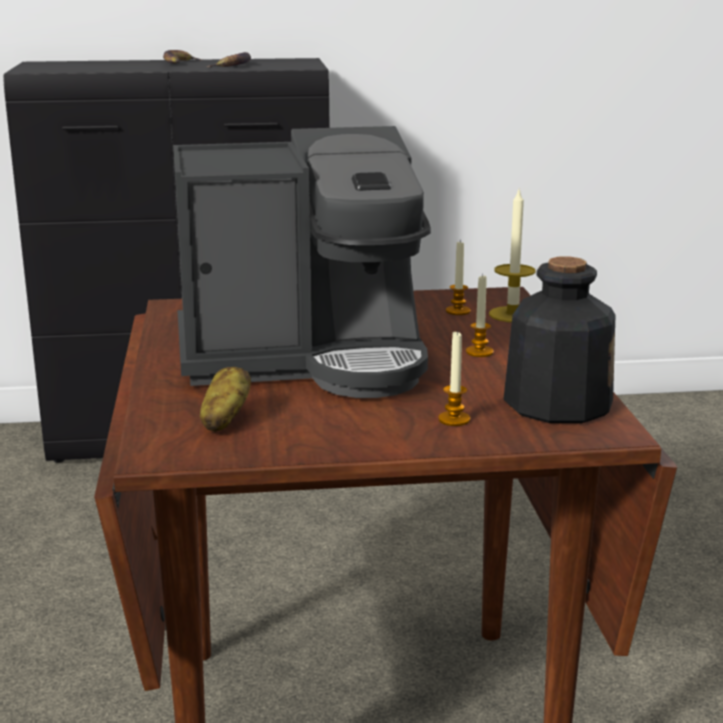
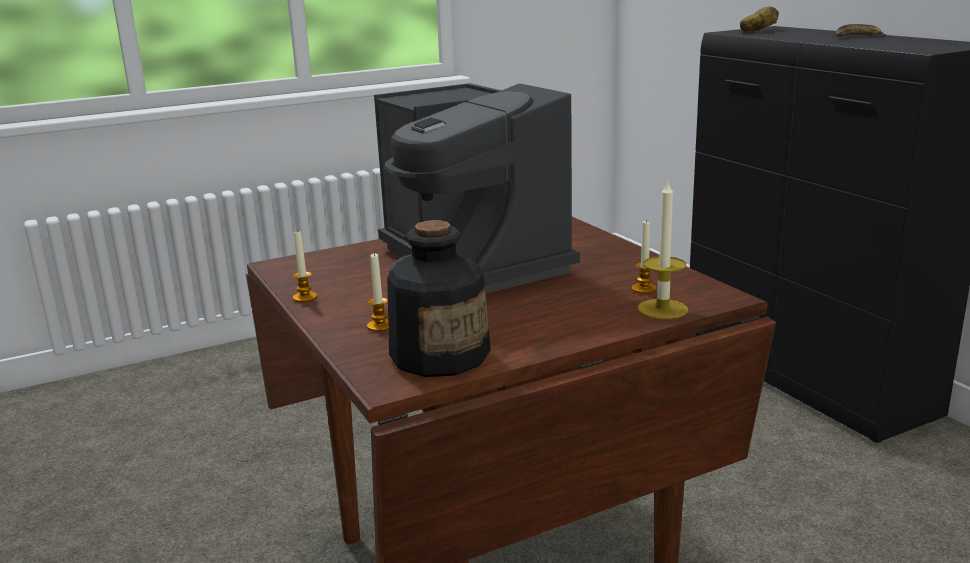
camera: 70 degrees right, 0 degrees up
(224, 420) = (339, 268): potato -> potato (758, 31)
(233, 65) = (880, 42): banana -> none
(479, 352) = (541, 312): candle -> candle (305, 298)

